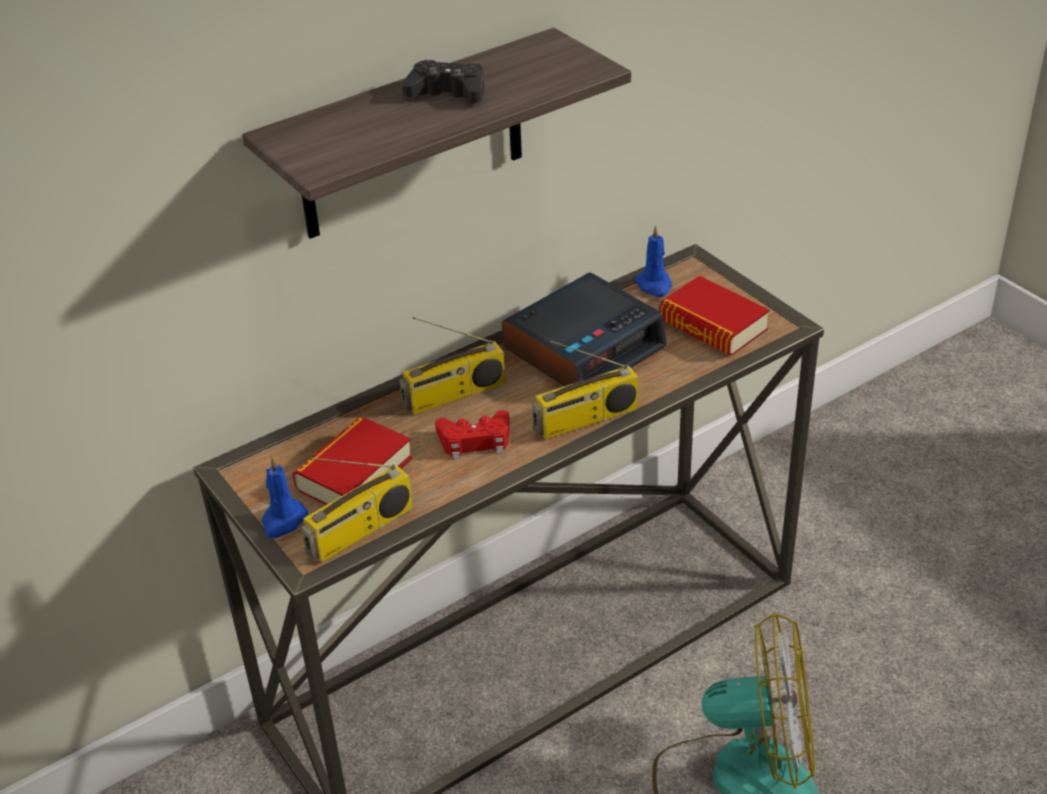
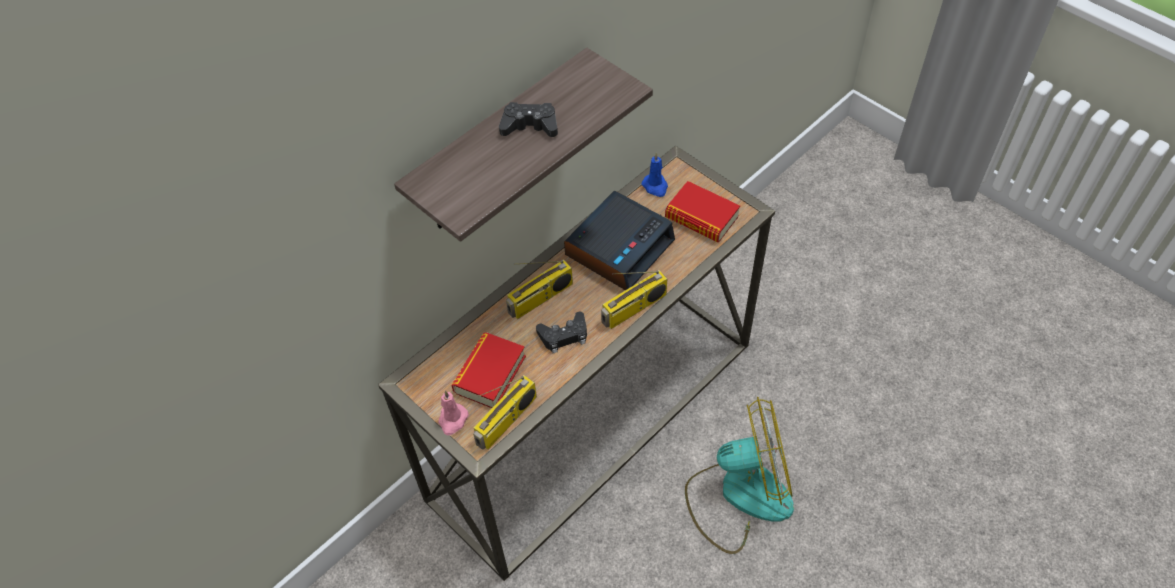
camera: 10 degrees left, 15 degrees up
(283, 521) = (452, 420): blue candle -> pink candle
(475, 441) = (564, 336): red game controller -> black game controller

